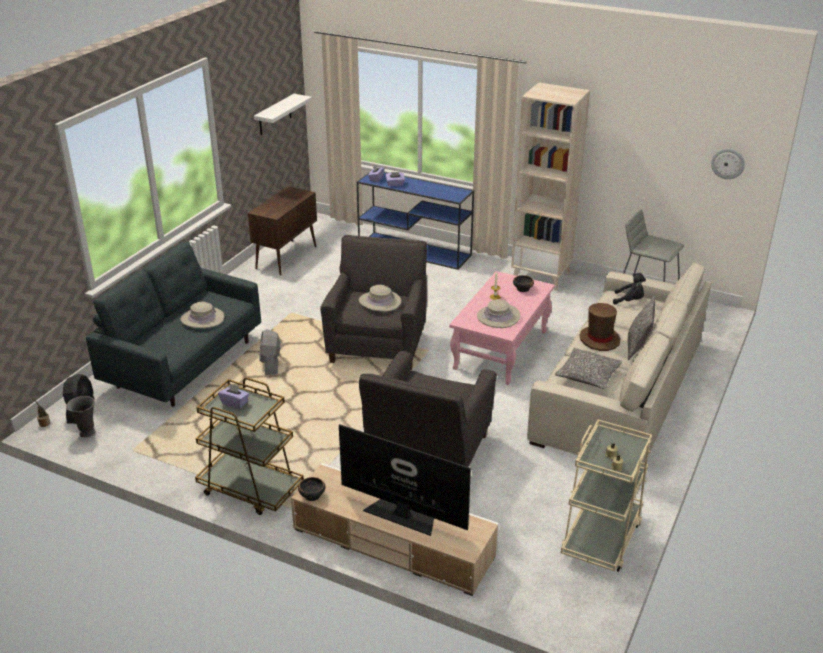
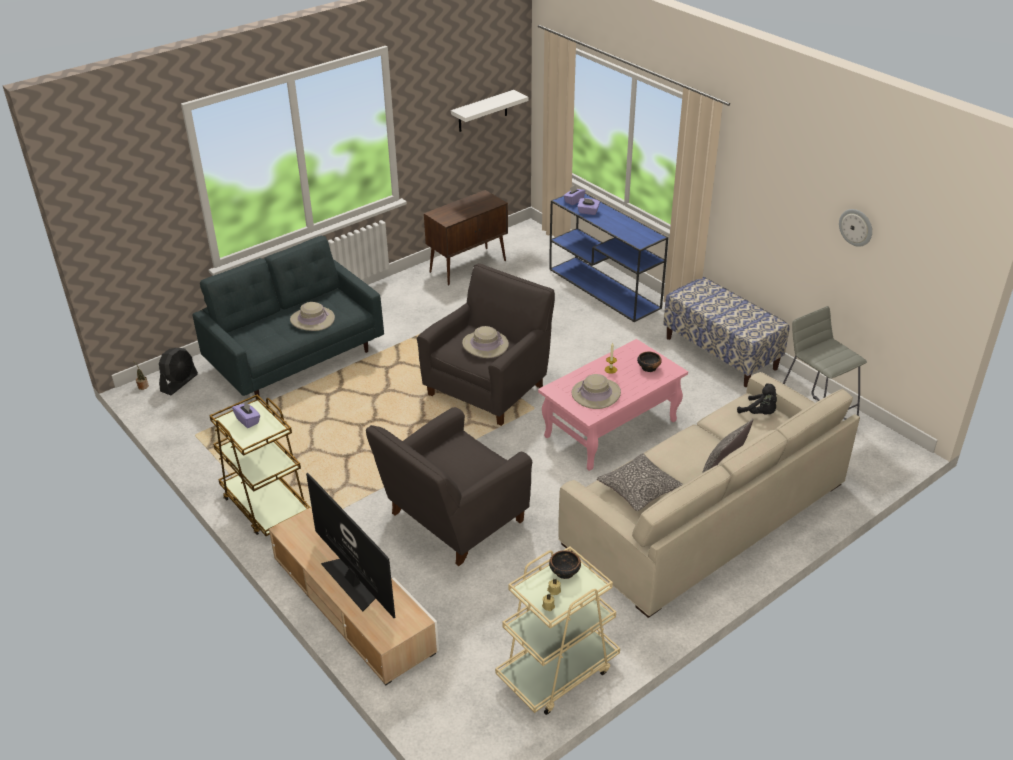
camera: 25 degrees right, 5 degrees up
(86, 433) = (169, 406): grey vase -> none
(271, 364) = (372, 381): grey fan -> none
(312, 495) = (288, 533): bowl -> bowl (564, 572)
(541, 276) = (721, 353): beige bookcase -> bench
(599, 339) = (686, 450): brown hat -> none
(728, 163) = (934, 276): wall clock -> wall clock (856, 227)

